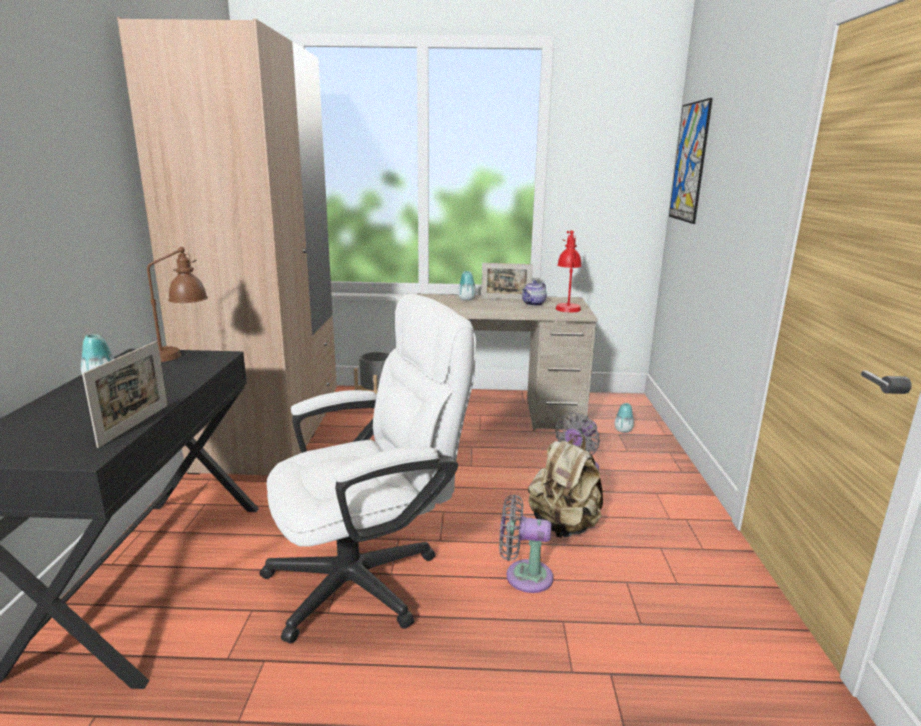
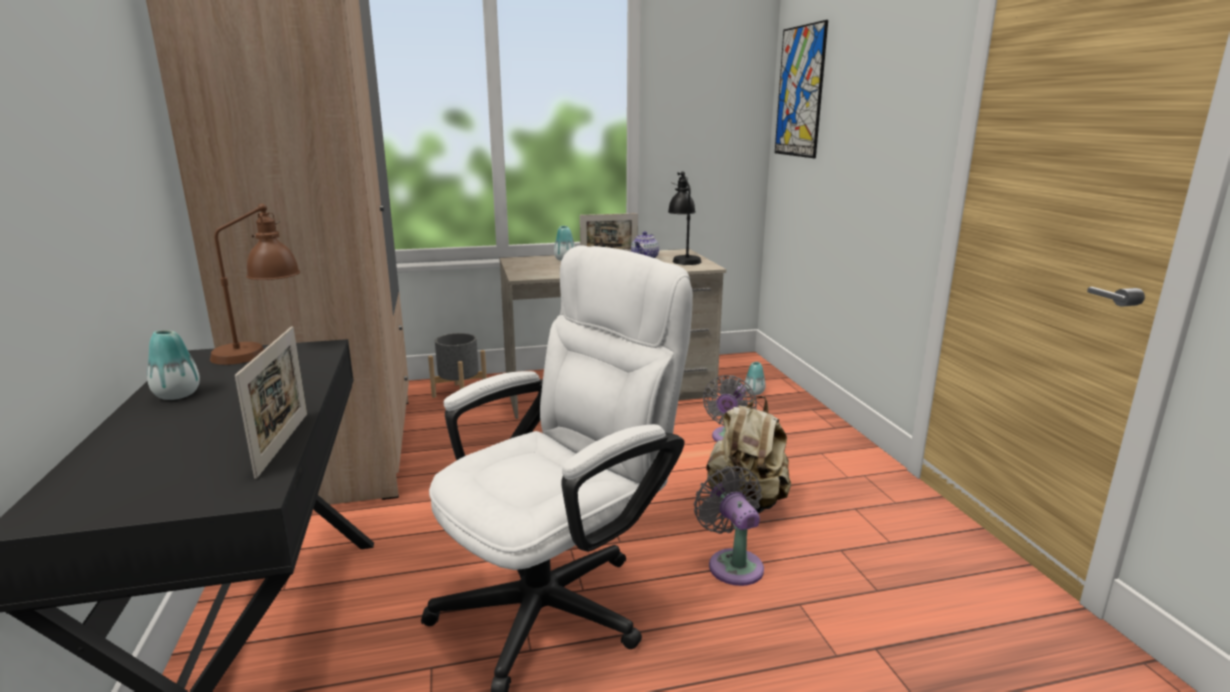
camera: 15 degrees left, 0 degrees up
(523, 576) = (733, 563): grey fan -> grey fan turned 75 degrees clockwise
(566, 306) = (683, 259): red table lamp -> black table lamp

